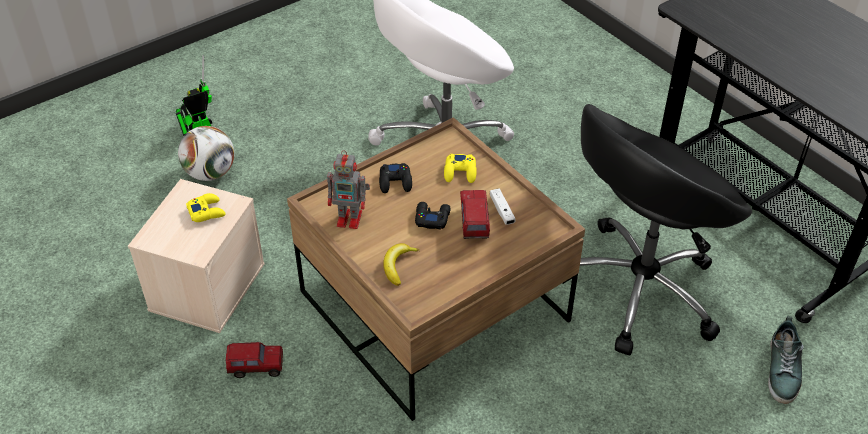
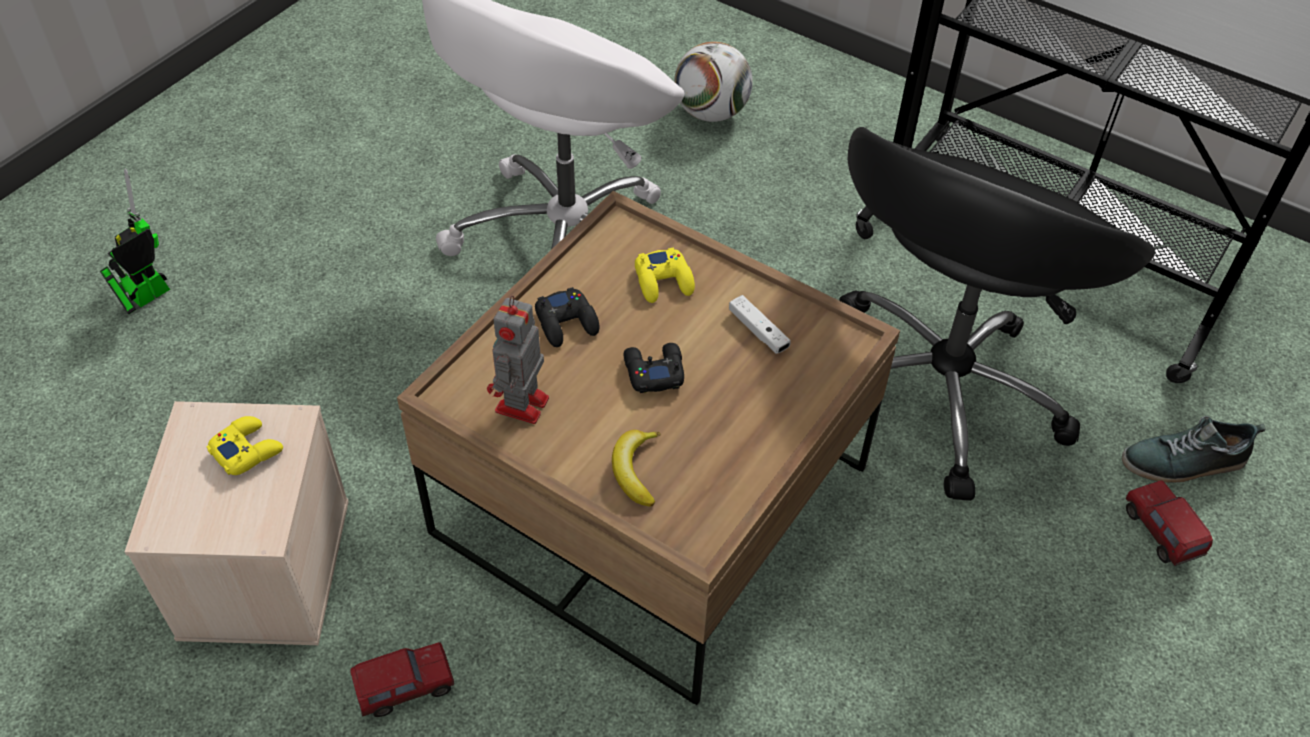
camera: 20 degrees left, 5 degrees up
(210, 173) = (195, 366): football -> football (711, 112)
(351, 219) = (521, 406): toy robot -> toy robot turned 120 degrees clockwise
(473, 224) = (725, 366): toy truck -> toy truck (1159, 534)
(783, 370) = (1184, 462): shoe -> shoe turned 90 degrees clockwise

